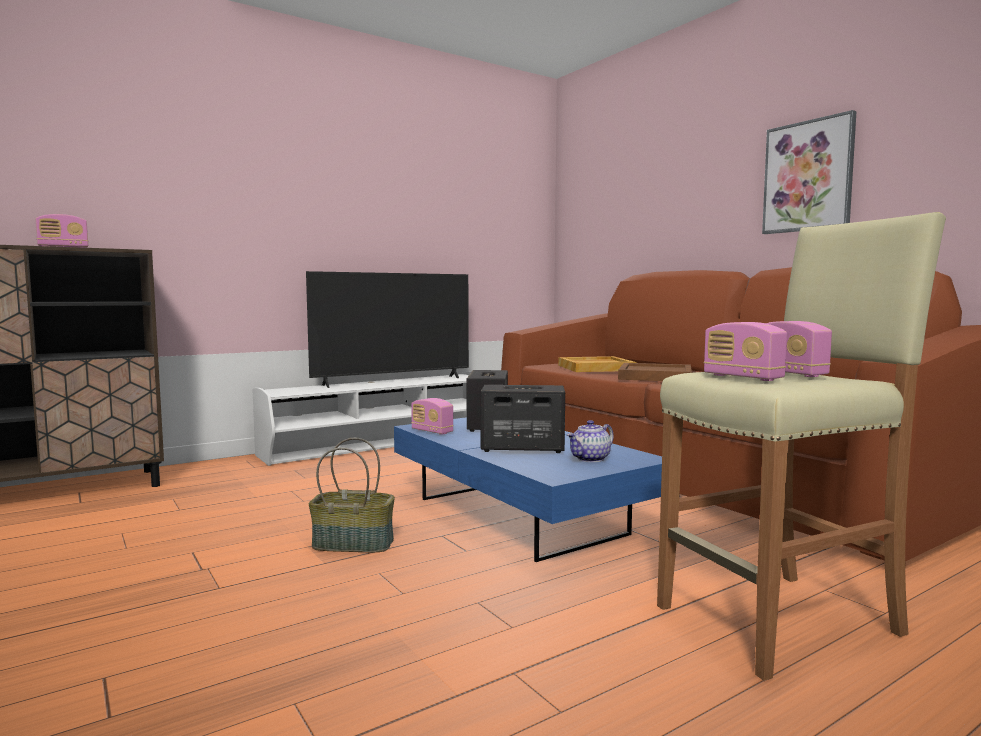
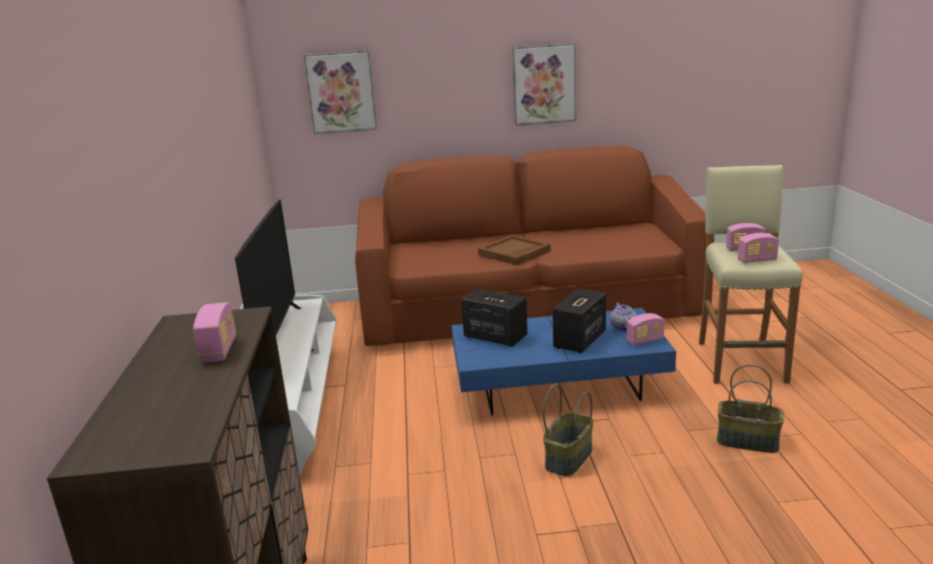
camera: 60 degrees left, 15 degrees up
(432, 431) = (498, 360): radio -> radio (645, 340)
(484, 655) = (748, 441): none -> basket
(596, 368) = (444, 257): beige tray -> none
(607, 201) = (341, 92): none -> picture

